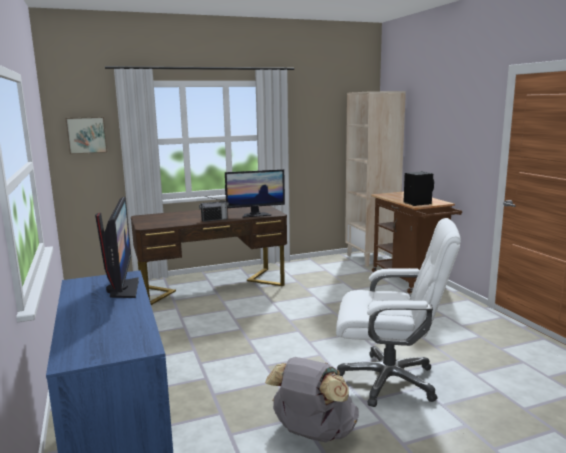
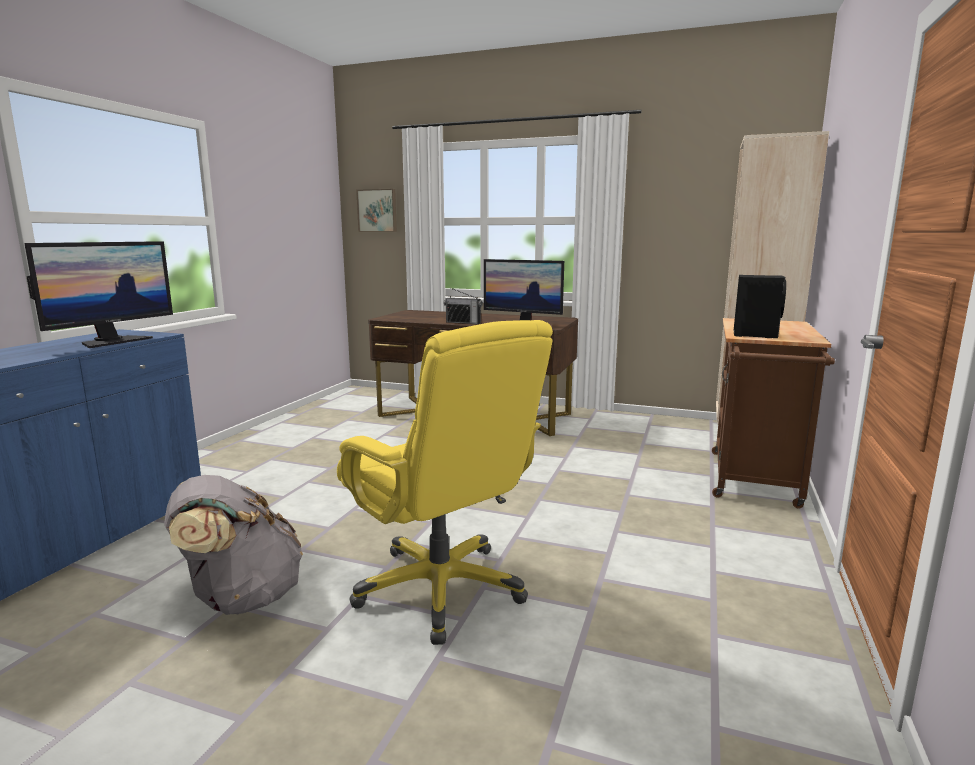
camera: 40 degrees right, 0 degrees up
(389, 380) = (441, 589): white office chair -> yellow office chair

